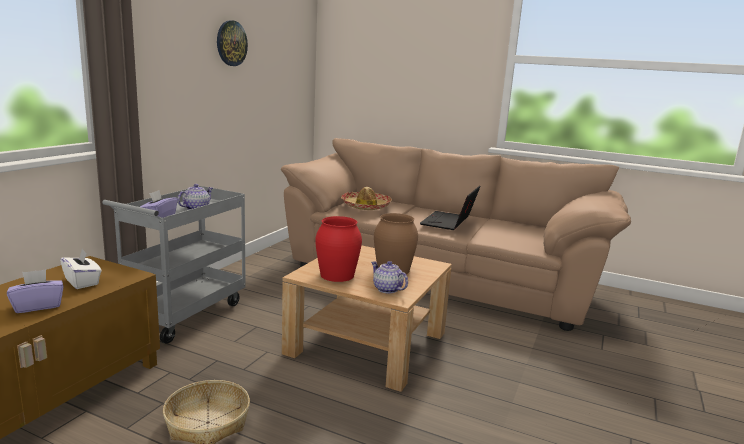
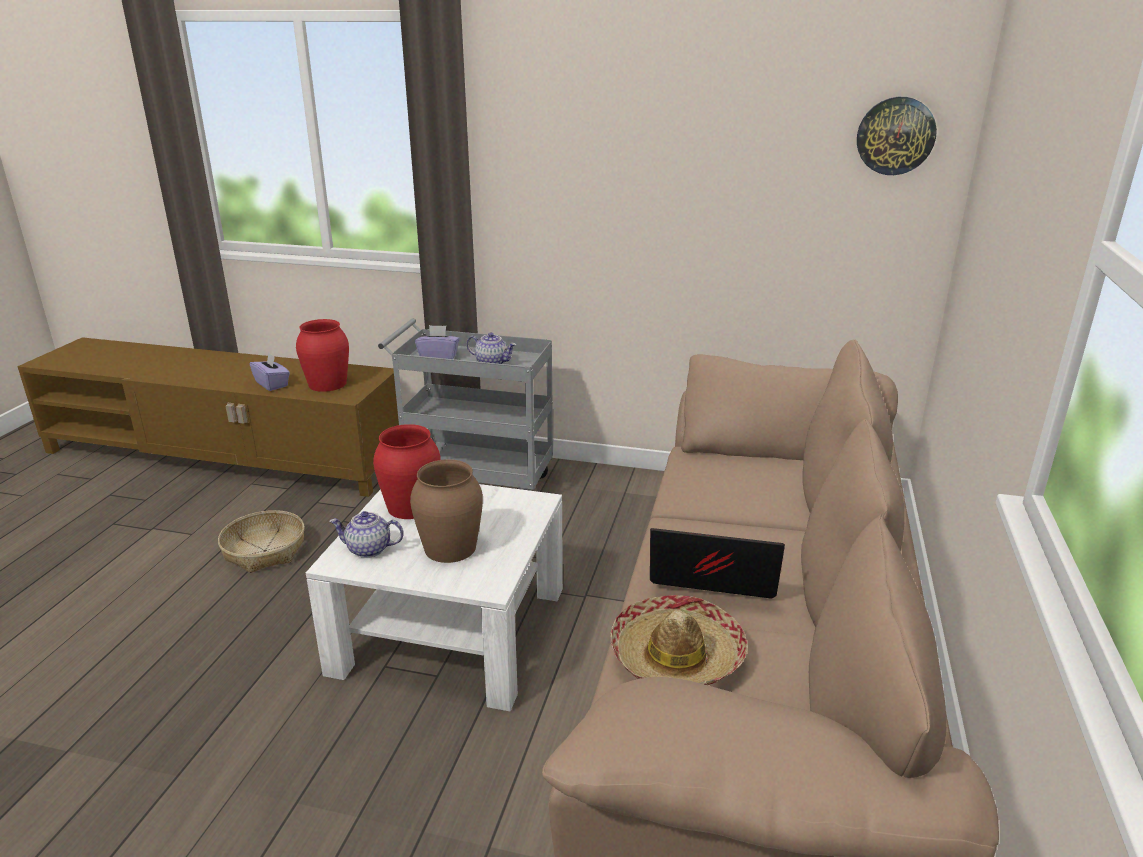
camera: 80 degrees right, 10 degrees up
(82, 282) = (327, 384): white tissue box -> red vase
(231, 43) = (683, 141): wall clock -> wall clock (895, 136)
(366, 206) = (728, 476): hat -> hat (676, 655)
(367, 343) = (451, 629): brown coffee table -> white coffee table
(387, 289) = (368, 549): teapot -> teapot turned 120 degrees counterclockwise

